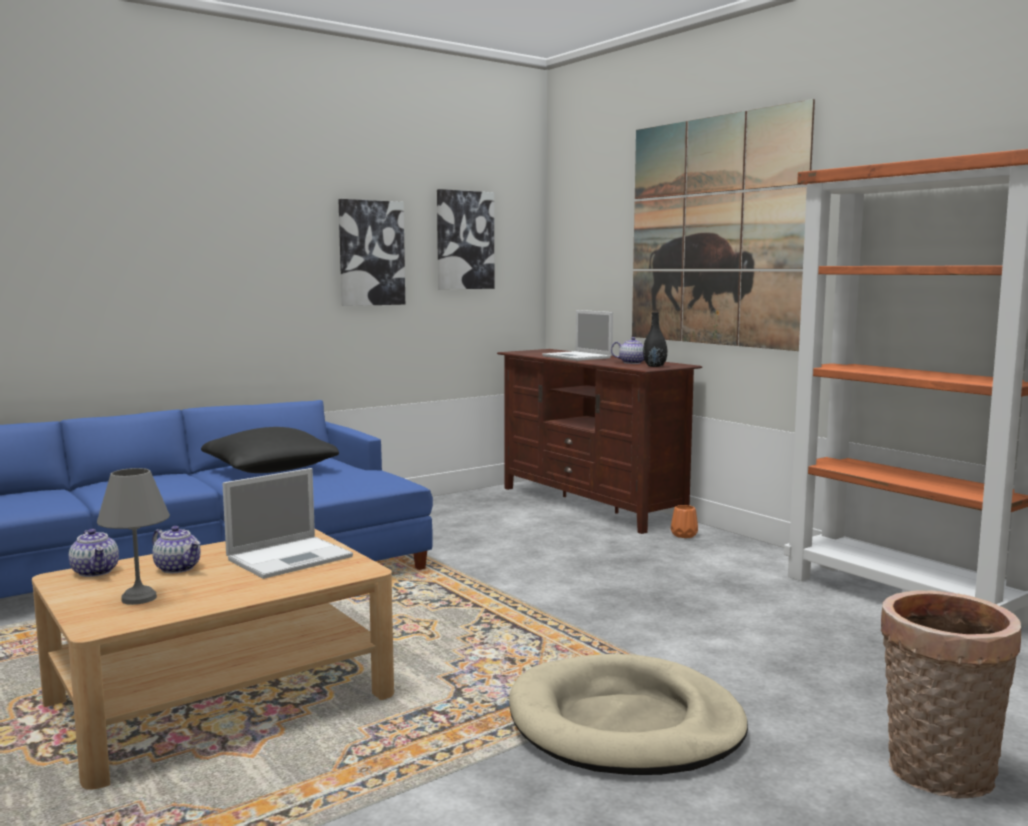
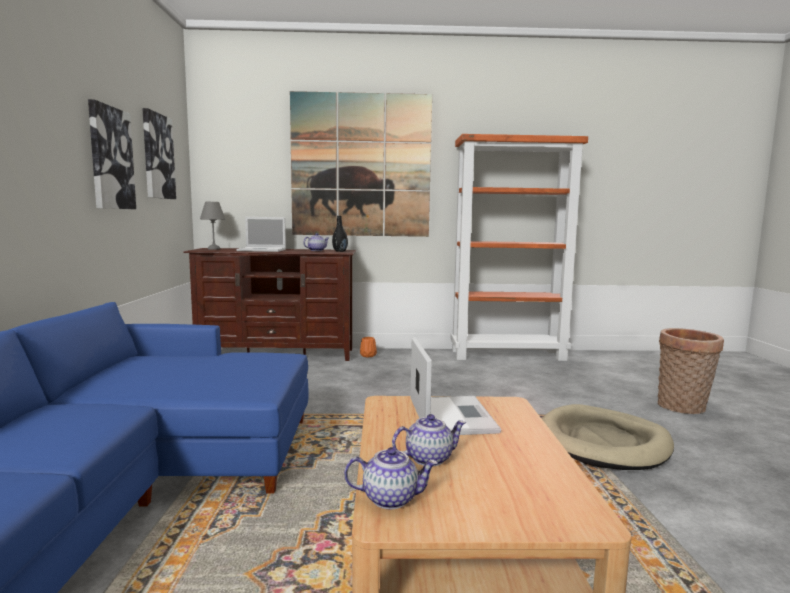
camera: 55 degrees left, 0 degrees up
(137, 598) = (510, 489): grey table lamp -> grey table lamp (213, 249)
(270, 469) = (155, 373): black pillow -> none

